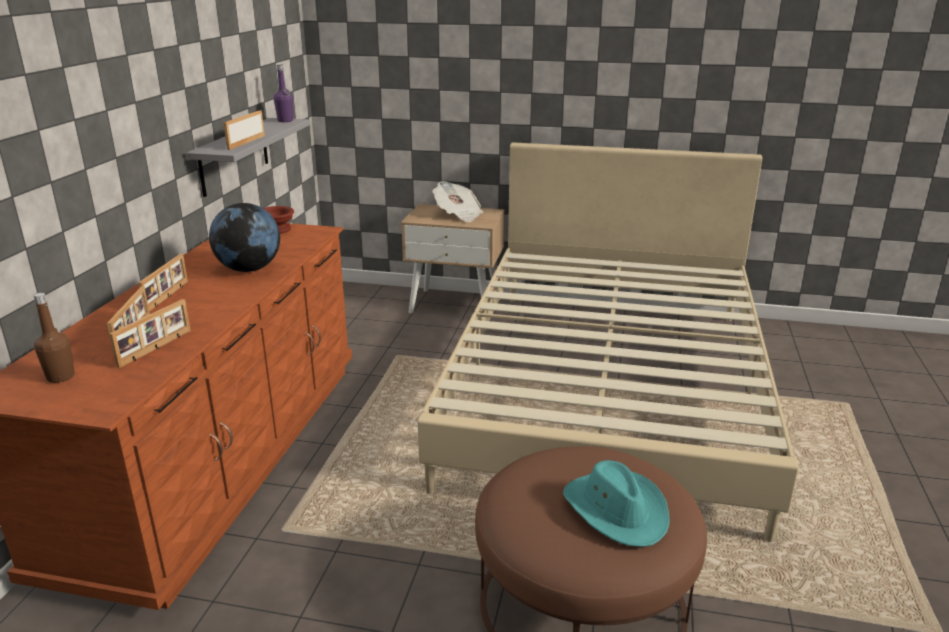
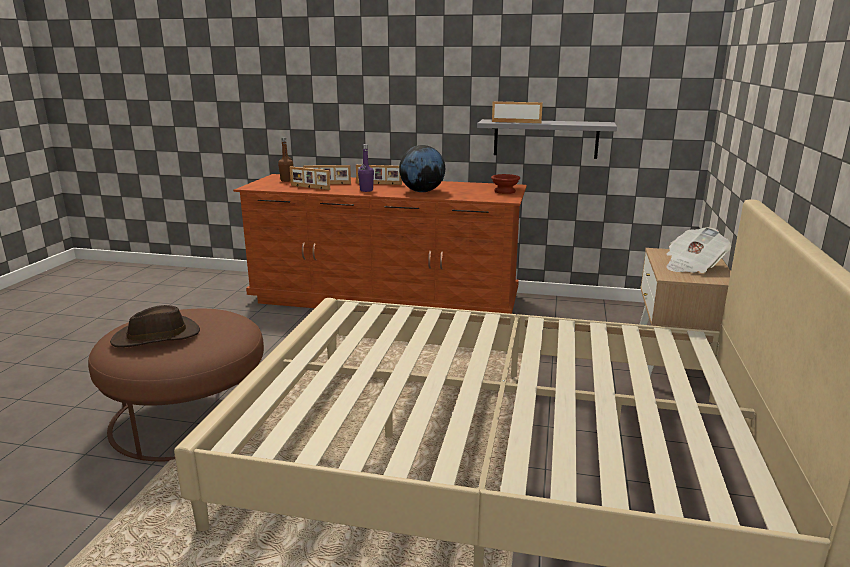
camera: 90 degrees right, 5 degrees down
(285, 121) = (602, 123): purple bottle -> purple bottle (366, 190)
(616, 510) = (157, 337): turquoise hat -> brown hat

